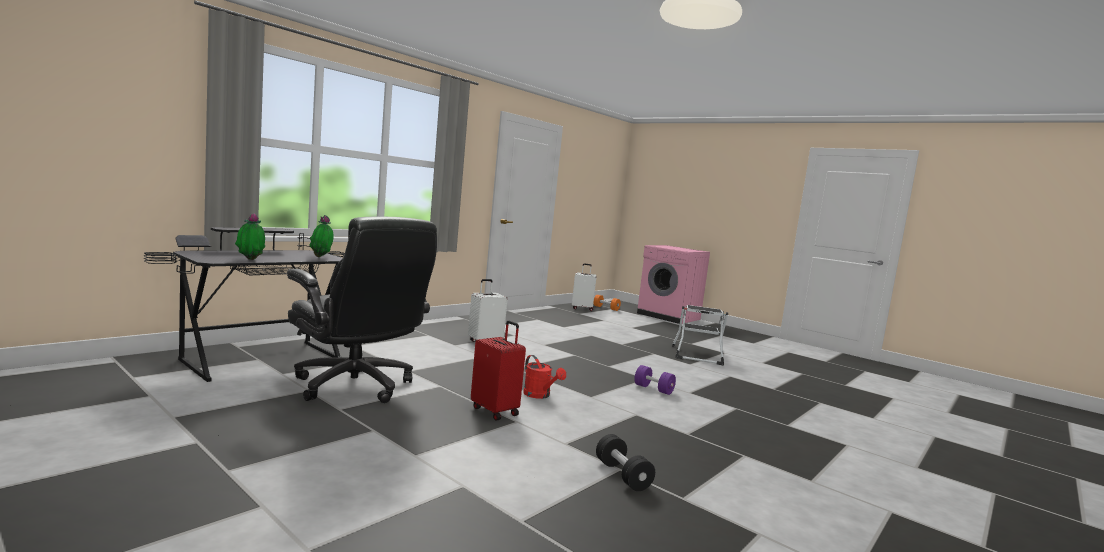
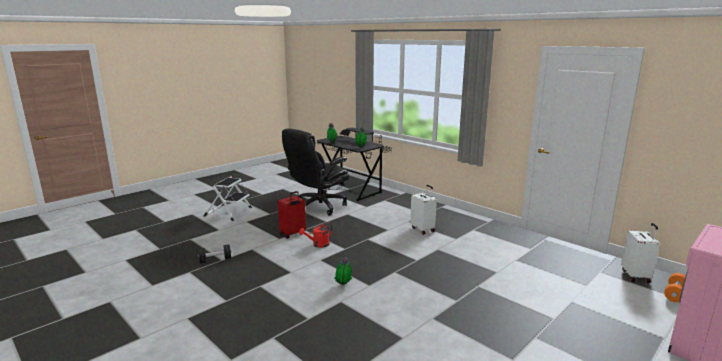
camera: 95 degrees right, 10 degrees up
(653, 389) = (343, 285): purple dumbbell -> potted plant
(698, 354) = (479, 332): step ladder -> step ladder (228, 212)

